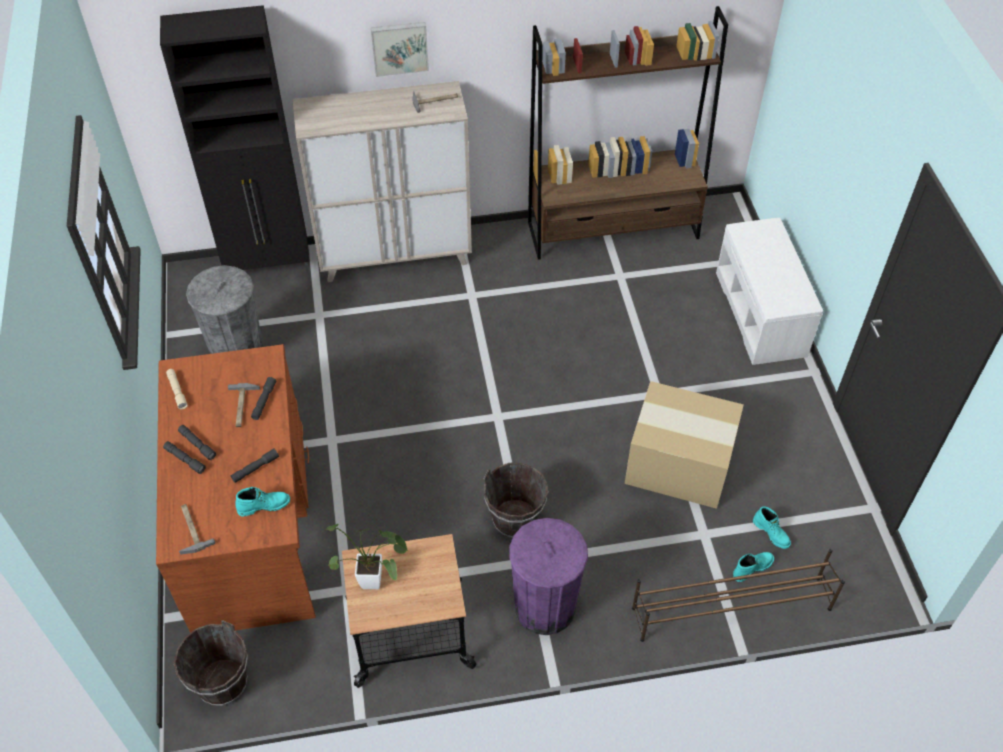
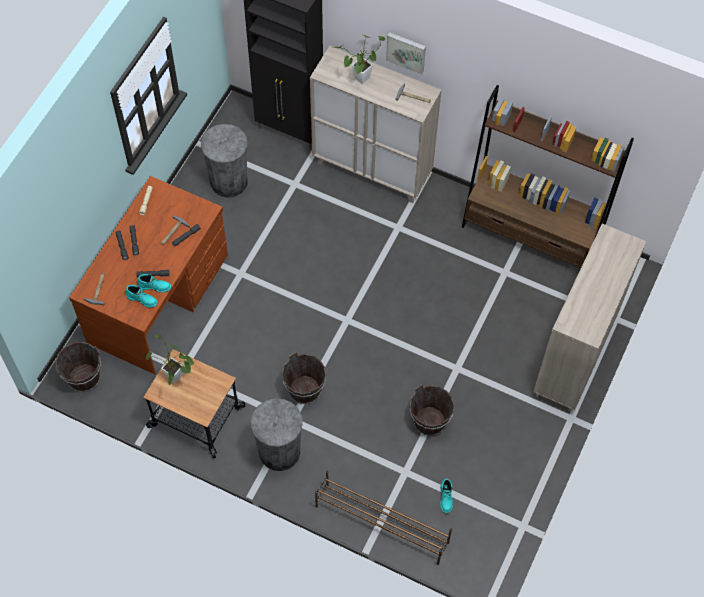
camera: 35 degrees right, 10 degrees up
(358, 114) = (359, 80): none -> potted plant
(545, 607) = (279, 451): purple trash can -> grey trash can
(680, 465) = (429, 421): cardboard box -> brown bucket
(752, 567) = (415, 509): turquoise boot -> turquoise boot (155, 286)
(762, 314) = (574, 358): white bench -> beige cabinet

